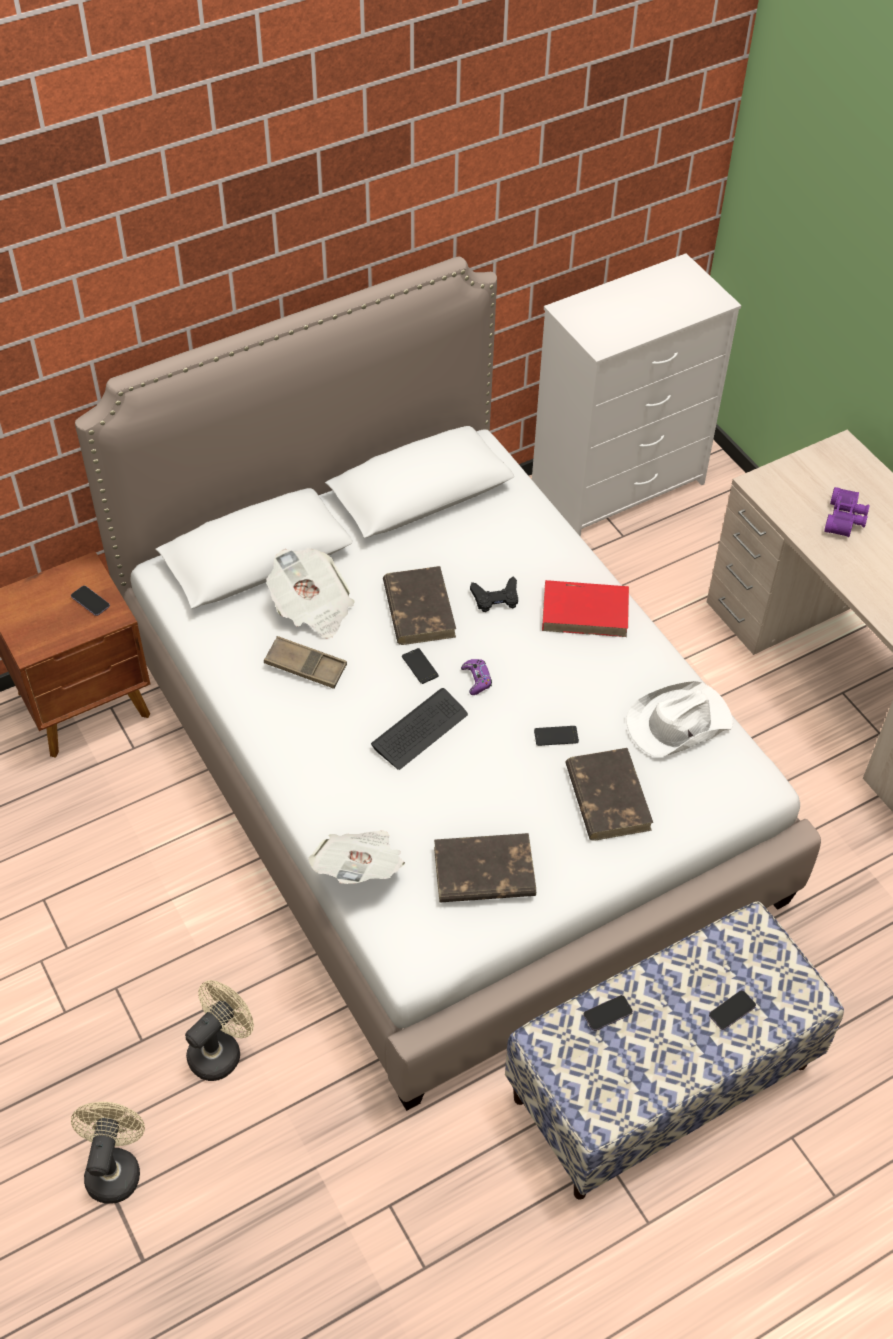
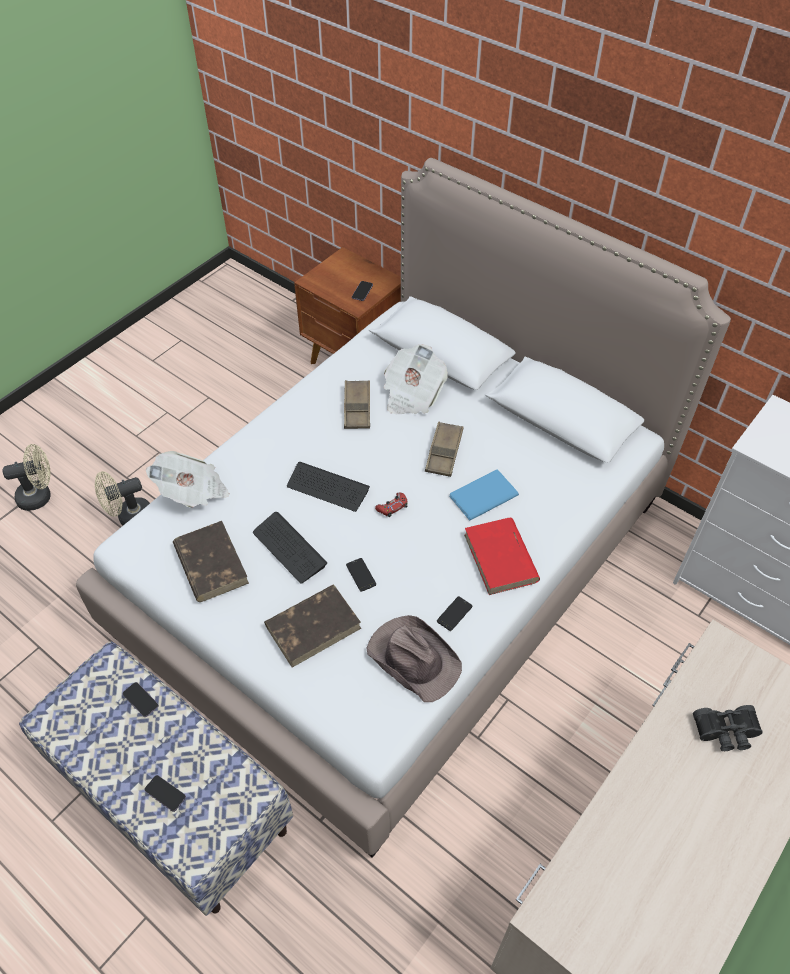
camera: 70 degrees right, 0 degrees up
(220, 1049) = (130, 517): beige fan -> beige fan turned 135 degrees clockwise
(418, 608) = (444, 452): brown book -> brown tray
(420, 666) = (388, 469): phone -> phone (454, 614)
(476, 679) = (392, 507): purple game controller -> red game controller
(494, 790) = (289, 548): none -> keyboard
(495, 598) = (481, 495): black game controller -> blue book
(677, 723) = (413, 658): white hat -> brown hat
(846, 519) = (726, 733): purple binoculars -> black binoculars

